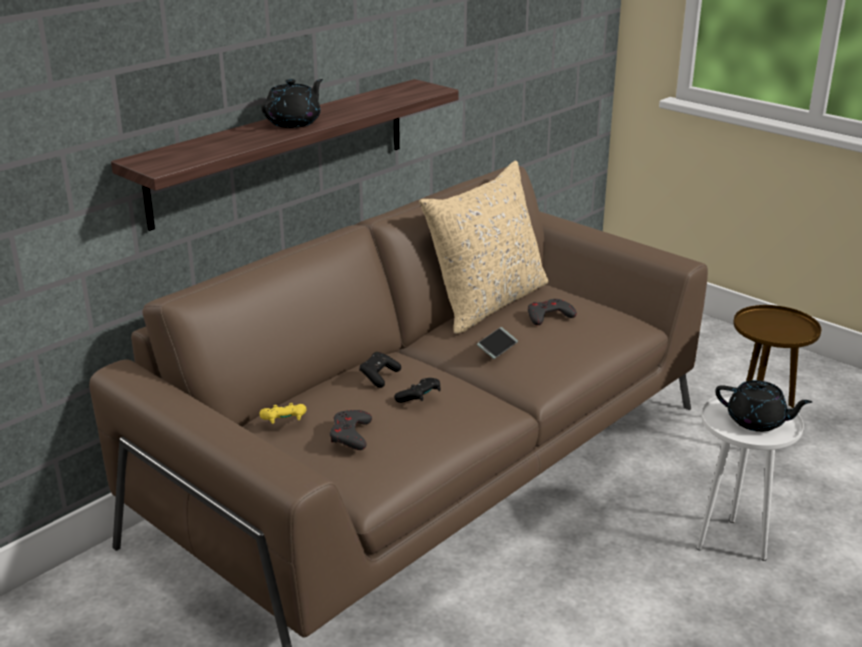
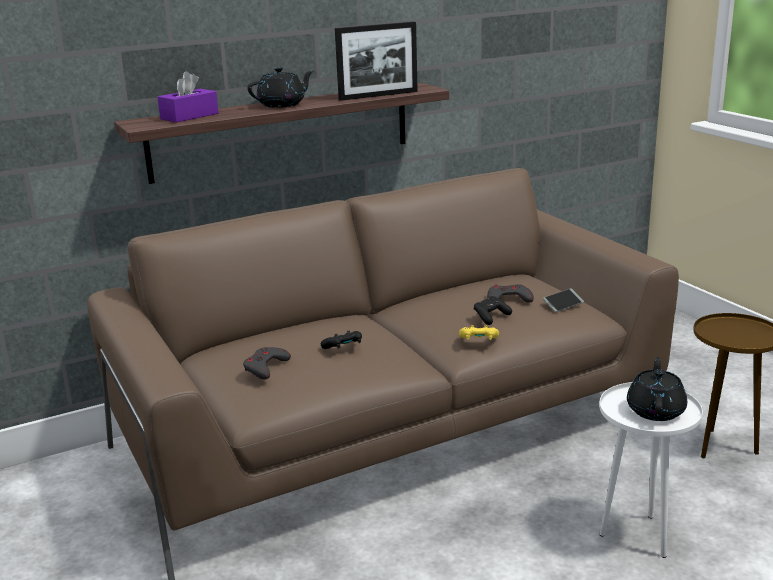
camera: 20 degrees right, 5 degrees down
(201, 147) = (189, 116): none -> purple tissue box
(284, 421) = (223, 351): yellow game controller -> yellow game controller (479, 341)
(379, 376) = (323, 328): black game controller -> black game controller (491, 317)
(390, 102) = (378, 95): none -> picture frame
(487, 303) = (464, 285): beige pillow -> none
(497, 347) = (444, 318): phone -> phone (563, 304)
(757, 421) = (656, 410): black teapot -> black teapot turned 120 degrees counterclockwise

